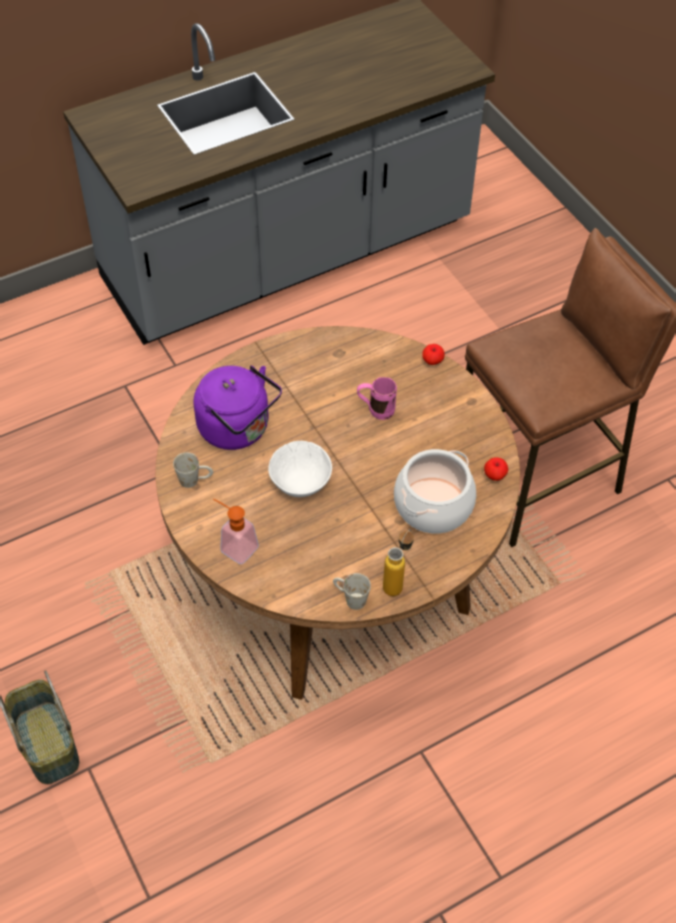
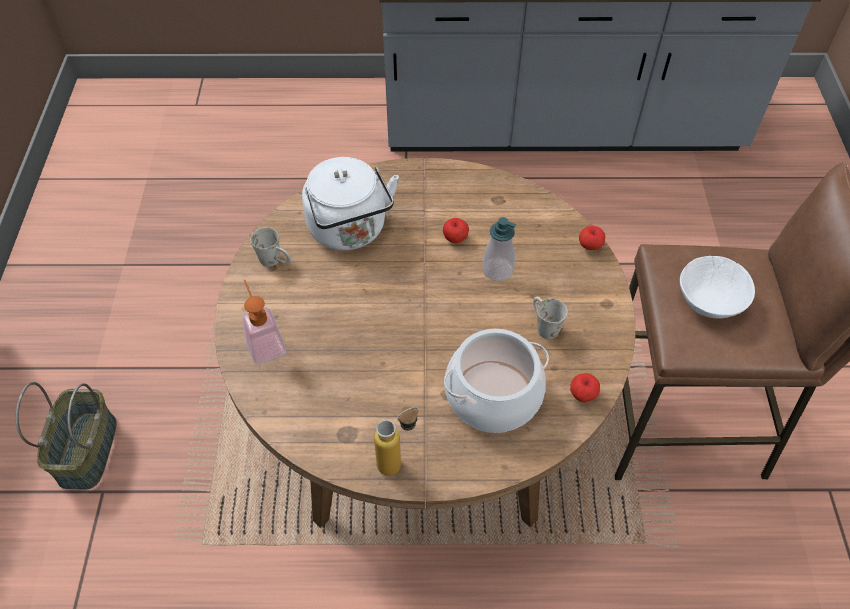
camera: 30 degrees right, 0 degrees up
(238, 429) = (350, 231): purple kettle -> white kettle
(301, 480) = (375, 307): white bowl -> white bowl (711, 300)
(326, 399) = (455, 238): none -> apple
(350, 598) = (337, 453): white mug -> white mug (543, 325)
(375, 410) = (497, 270): pink mug -> soap dispenser

